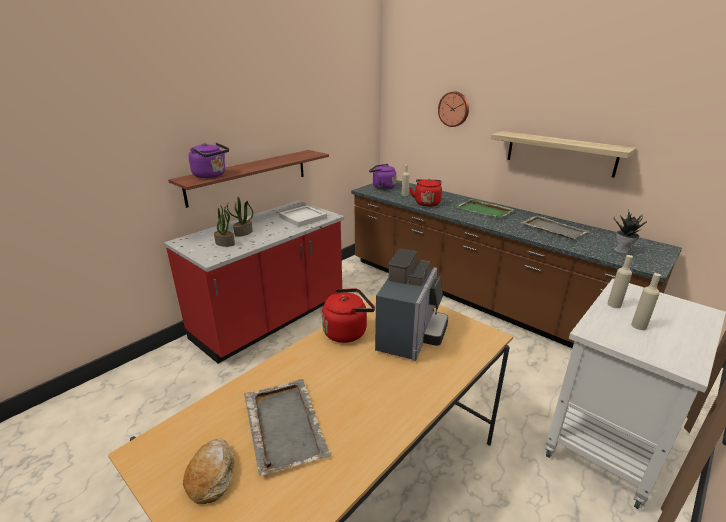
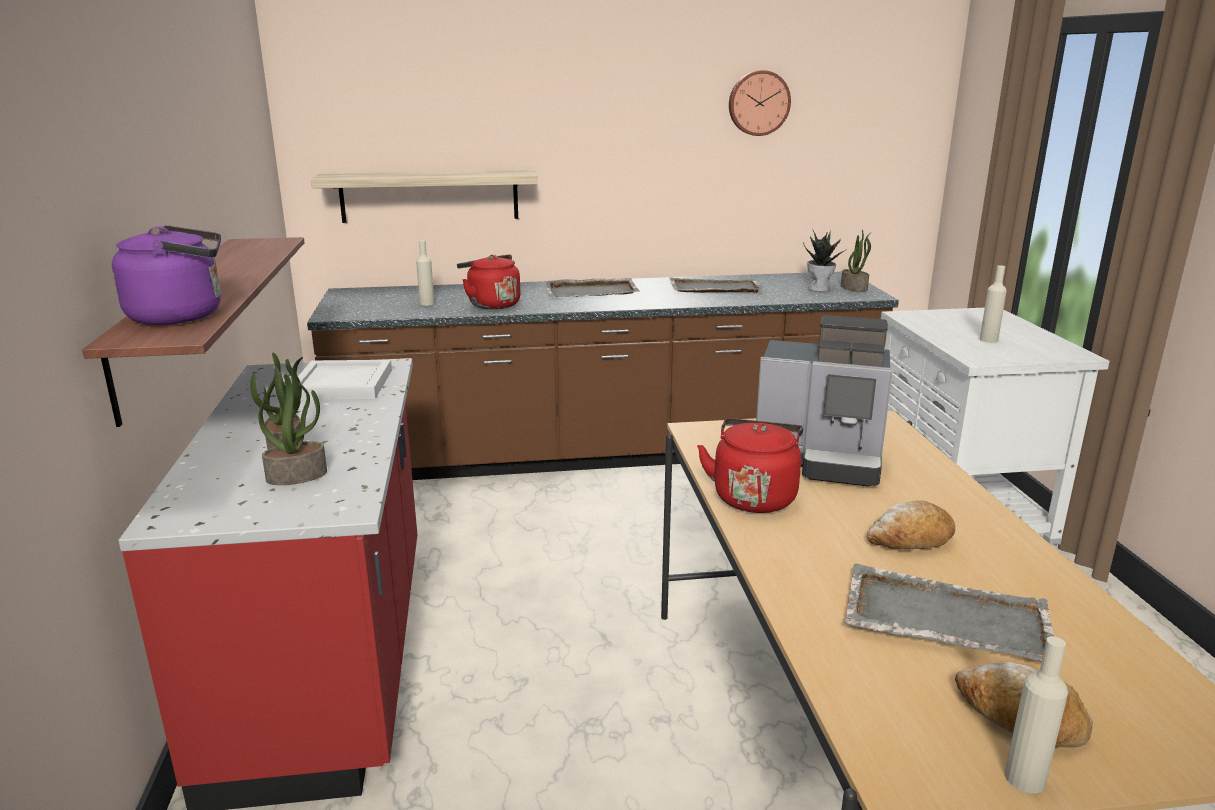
camera: 50 degrees left, 5 degrees down
(355, 390) = (910, 540): none -> bread
(382, 187) = (357, 303): purple kettle -> none
(410, 336) = (822, 461): coffee machine -> coffee machine turned 135 degrees clockwise
(454, 109) = (465, 123): wall clock -> wall clock (758, 103)
(485, 210) = (592, 291): green tray -> grey tray
(560, 153) = (671, 174): shelf -> shelf (429, 196)
(614, 304) = (937, 331): beige bottle -> beige bottle (1025, 778)
(651, 259) = (854, 288): none -> potted plant

